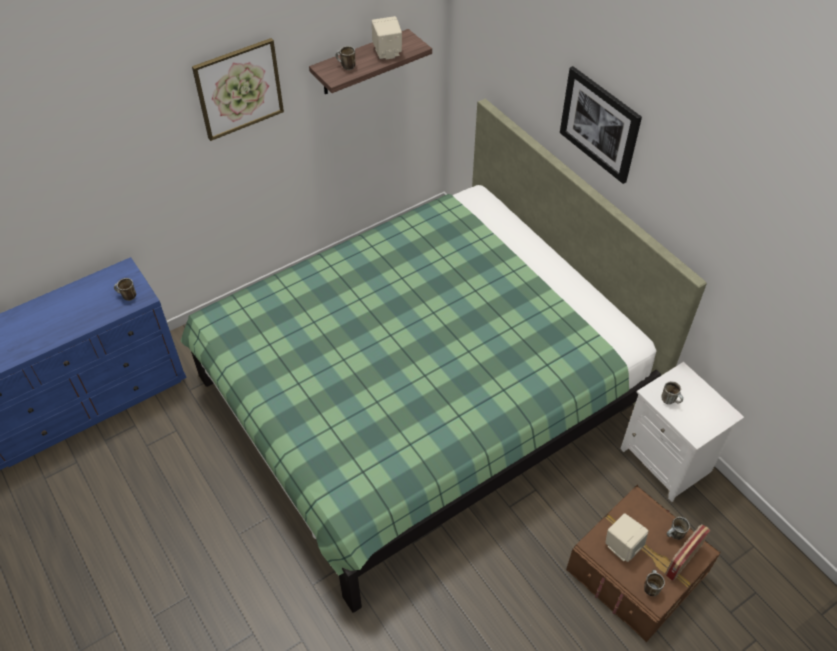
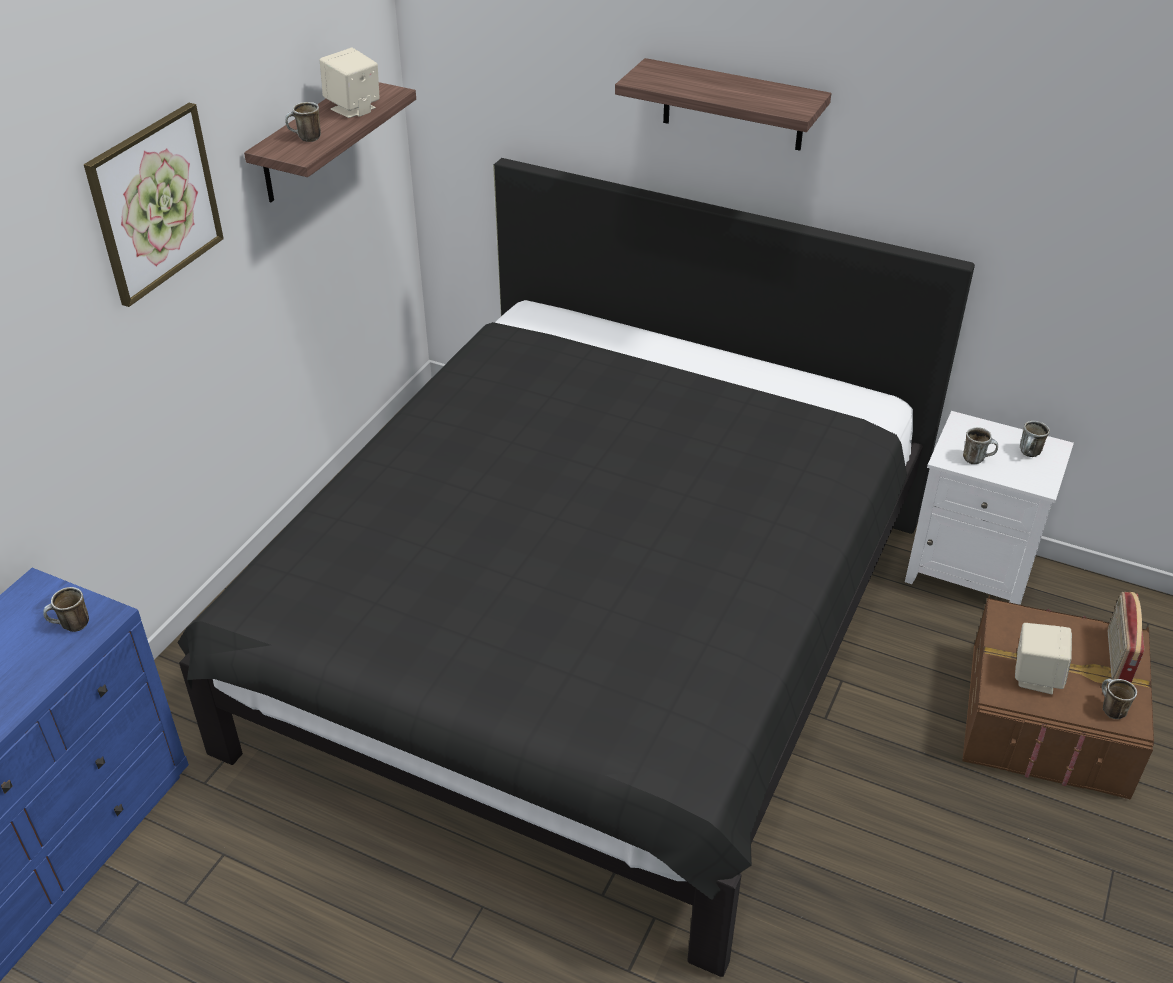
camera: 30 degrees left, 10 degrees down
(420, 396) = (590, 631): green bed -> black bed
(600, 124) = (733, 105): picture -> shelf
(674, 536) = (1083, 634): mug -> mug (1029, 454)

